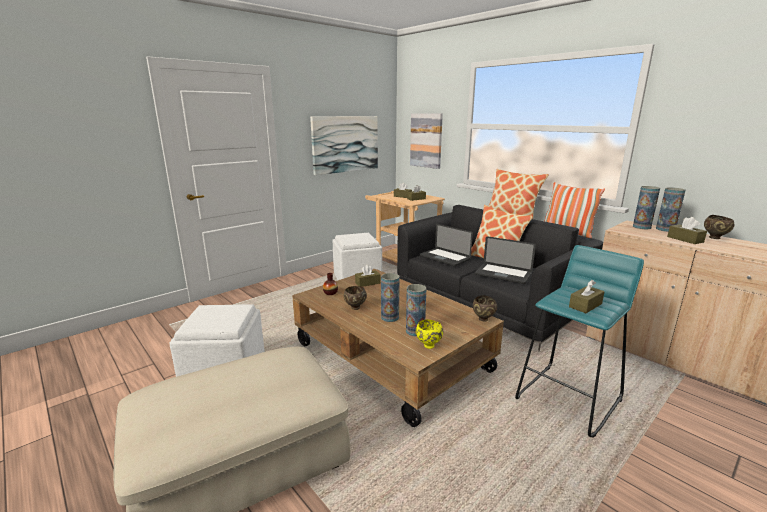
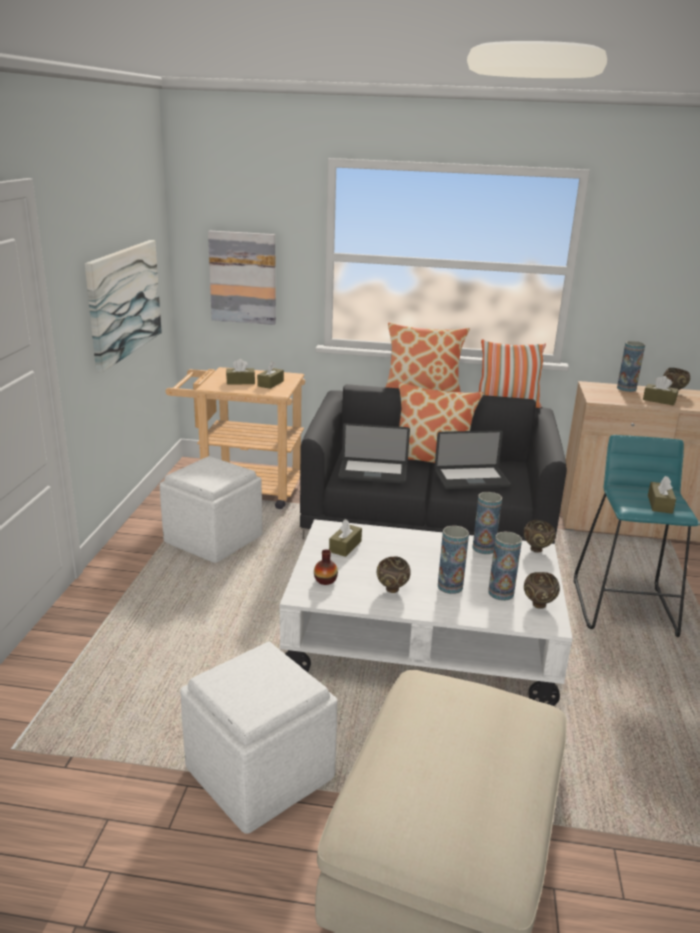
camera: 40 degrees left, 5 degrees up
(391, 357) = (422, 639): brown coffee table -> white coffee table
(428, 346) = (538, 605): yellow bowl -> brown bowl
(641, 227) = (605, 389): vase -> vase (483, 548)

